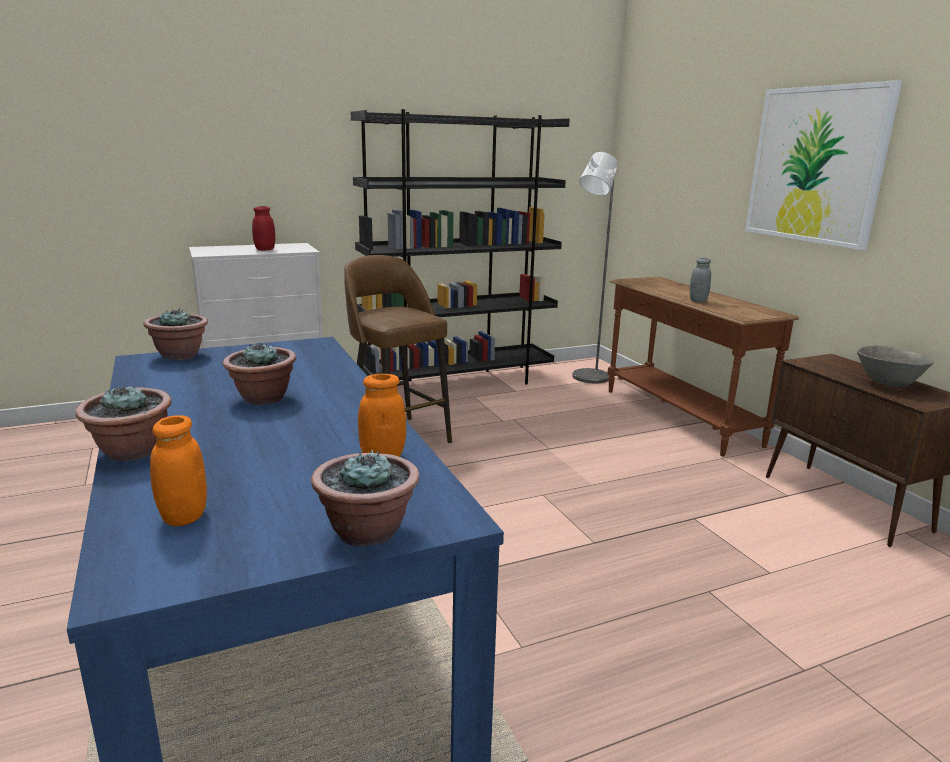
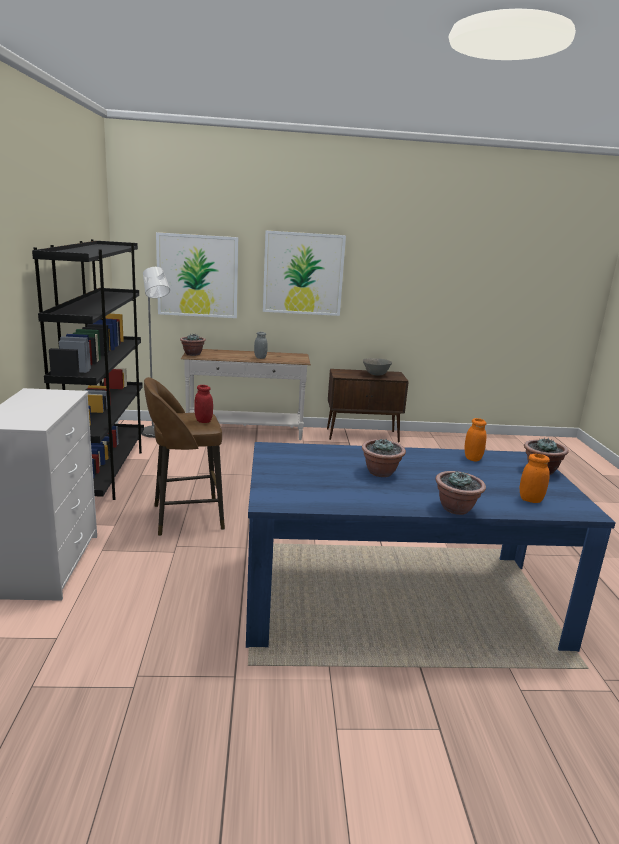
camera: 70 degrees left, 0 degrees up
(180, 355) = (268, 489): potted plant -> potted plant (192, 354)
(265, 249) = (48, 404): red jar -> red jar (203, 421)
(678, 417) = (245, 432): brown console table -> white console table
(684, 171) = (197, 276): none -> picture

